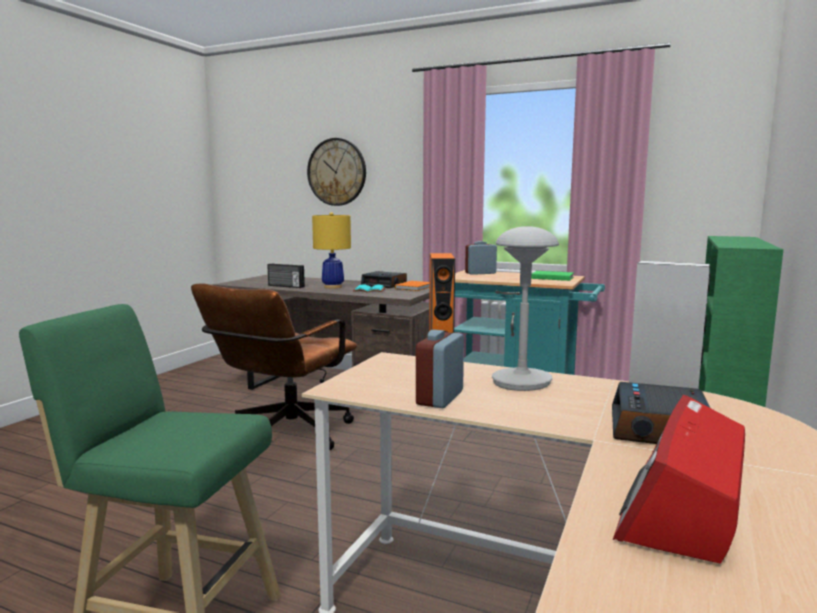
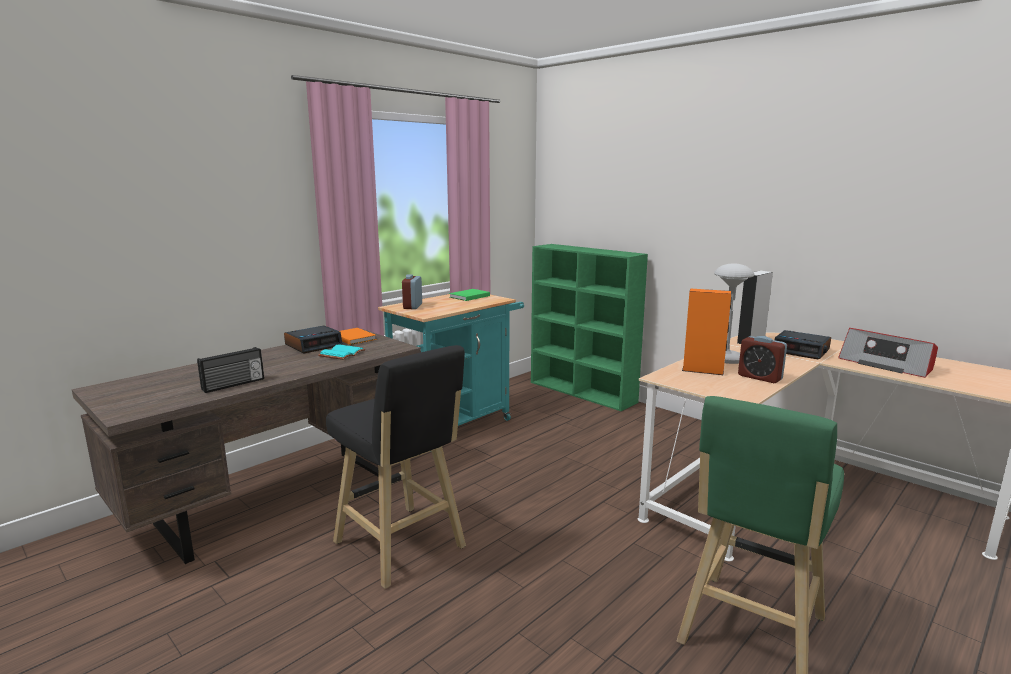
camera: 70 degrees left, 5 degrees up
(284, 436) = (402, 548): brown office chair -> black stool
(332, 287) = (288, 365): yellow table lamp -> none
(337, 172) = (168, 205): wall clock -> none

